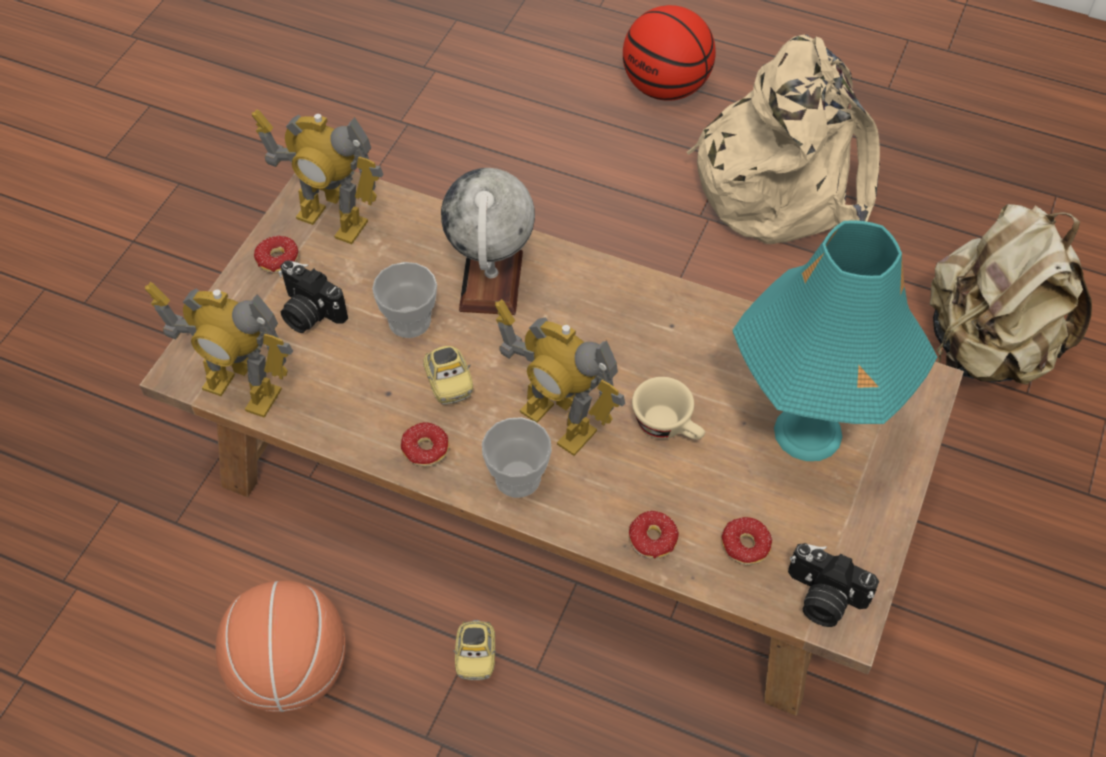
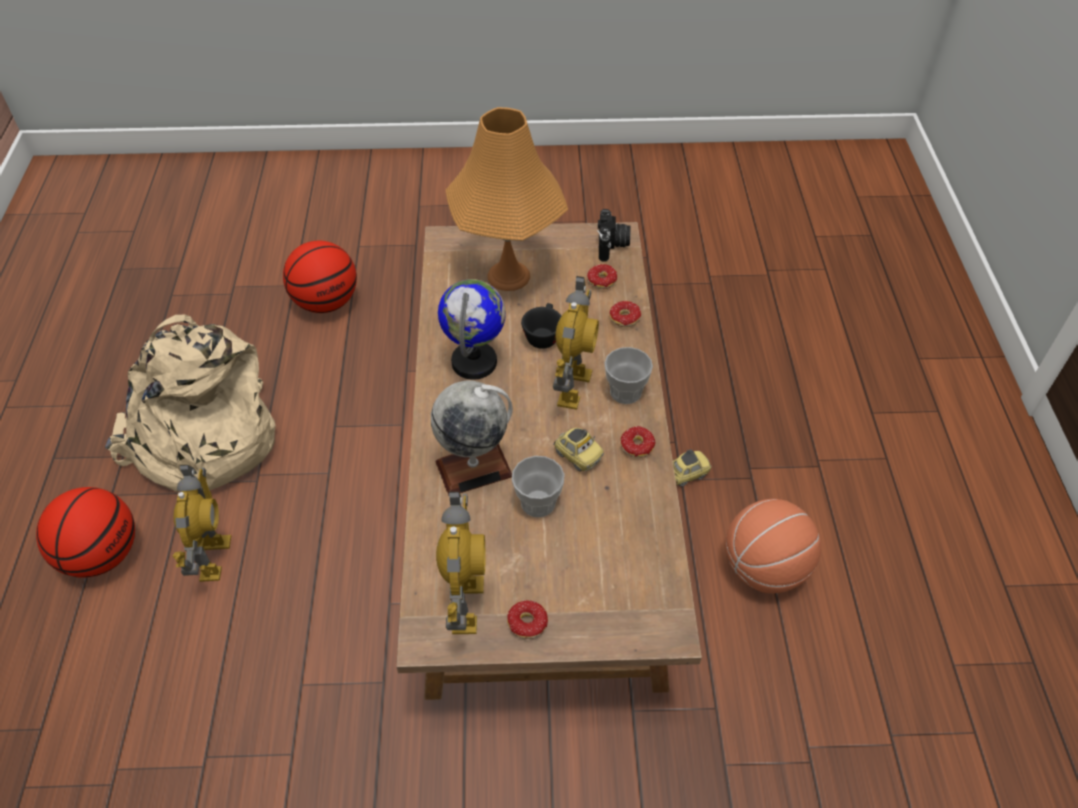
camera: 115 degrees left, 5 degrees down
(242, 390) = (661, 580): toy robot -> toy robot (213, 558)
(308, 313) = (567, 572): camera -> none
(448, 383) = (577, 456): toy car -> toy car turned 90 degrees clockwise
(656, 336) = (475, 362): none -> globe
(668, 427) = (543, 335): beige cup -> black cup
(807, 432) = (509, 276): turquoise table lamp -> orange table lamp
(986, 348) = (326, 302): beige backpack -> basketball

